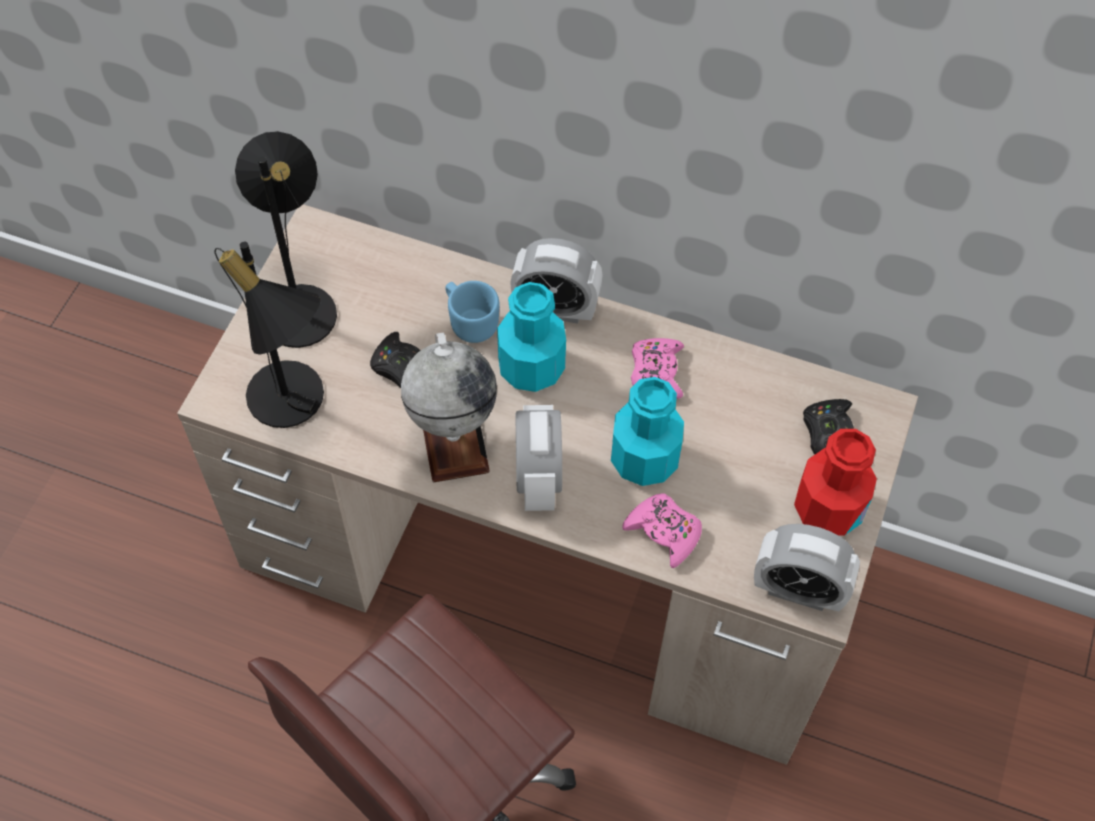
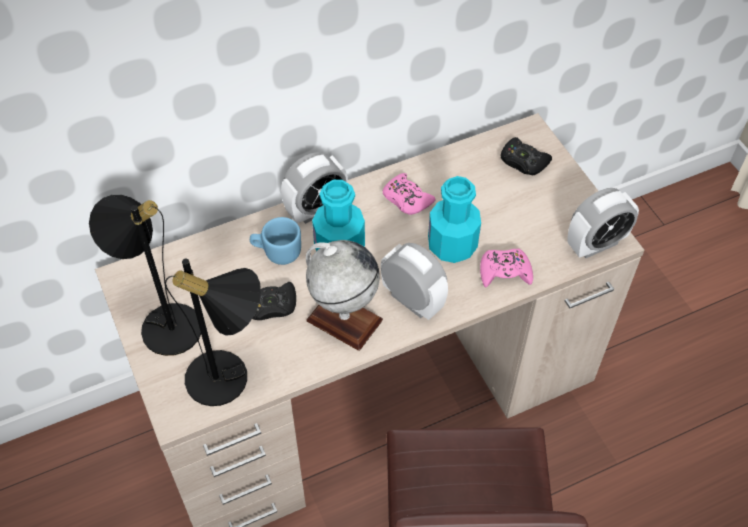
camera: 45 degrees left, 5 degrees down
(828, 508) = (563, 196): red bottle -> none

